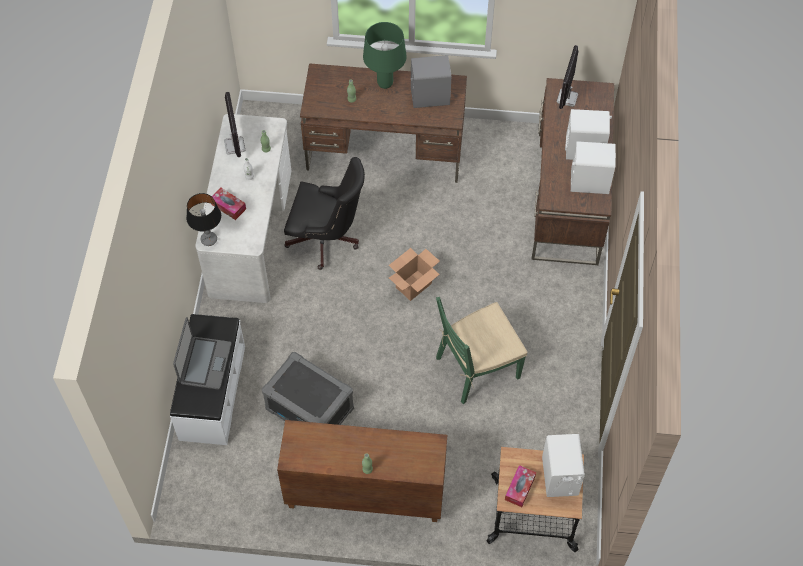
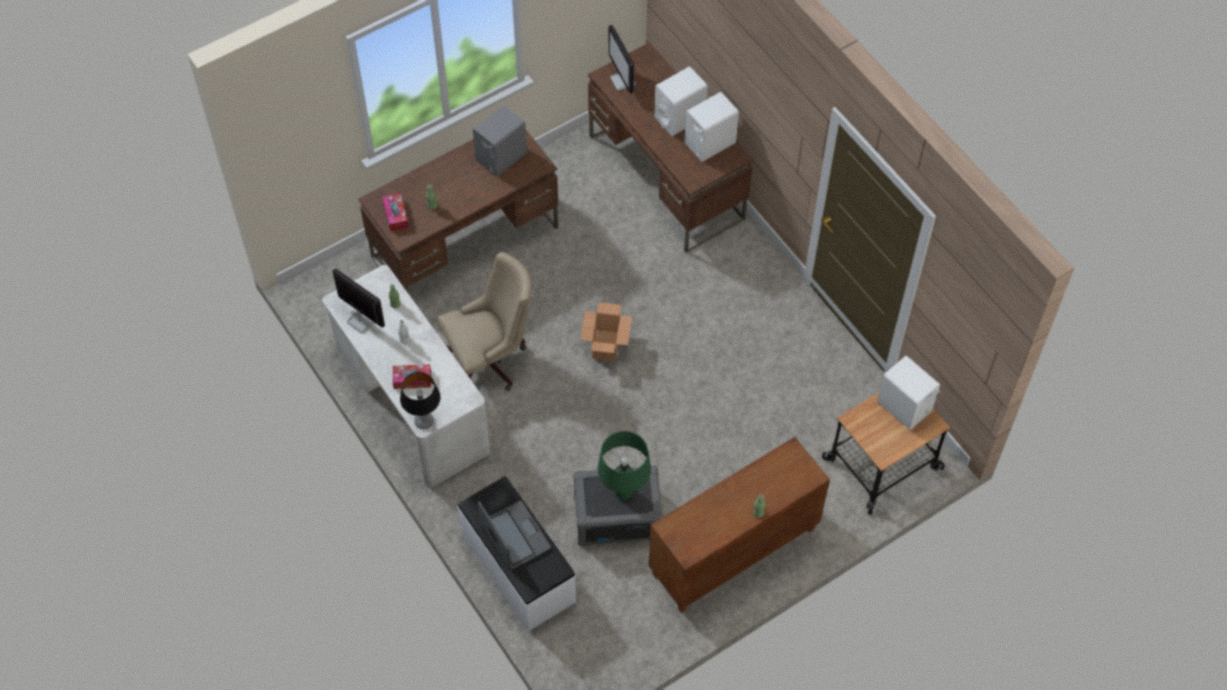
camera: 40 degrees left, 0 degrees up
(327, 240) = (490, 359): black office chair -> beige office chair
(384, 84) = (448, 172): green table lamp -> green table lamp (623, 492)
(477, 368) = (726, 378): green chair -> none
(520, 488) = (882, 439): tissue box -> tissue box (395, 215)

